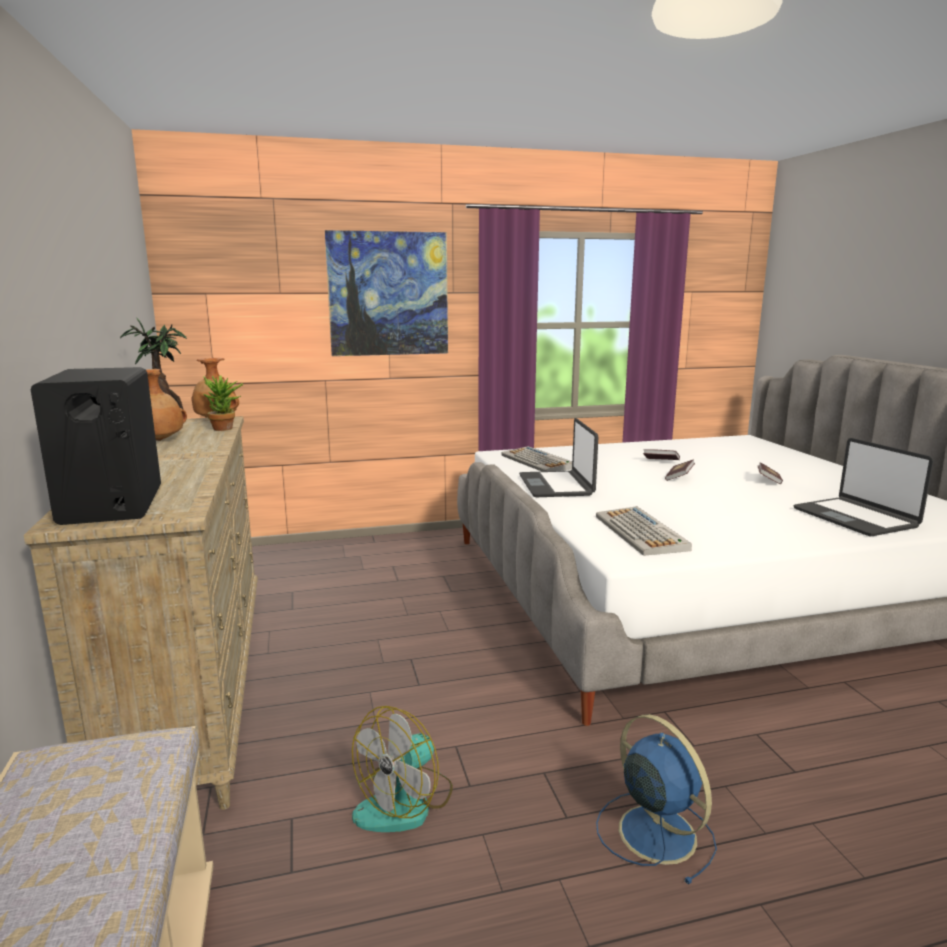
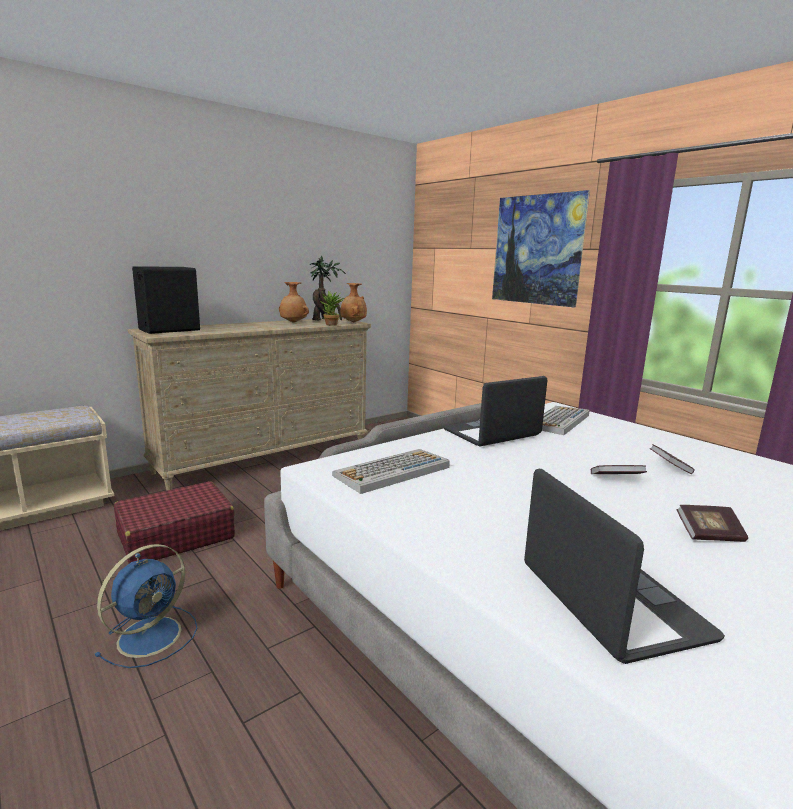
camera: 65 degrees right, 0 degrees up
(405, 803) = (175, 536): fan -> red suitcase
(855, 518) = (610, 602): laptop -> laptop turned 120 degrees clockwise

